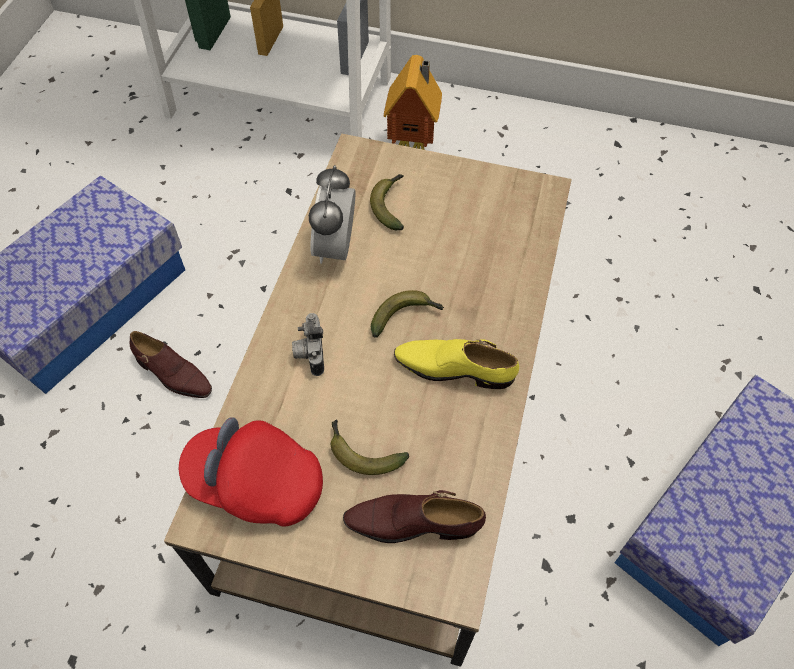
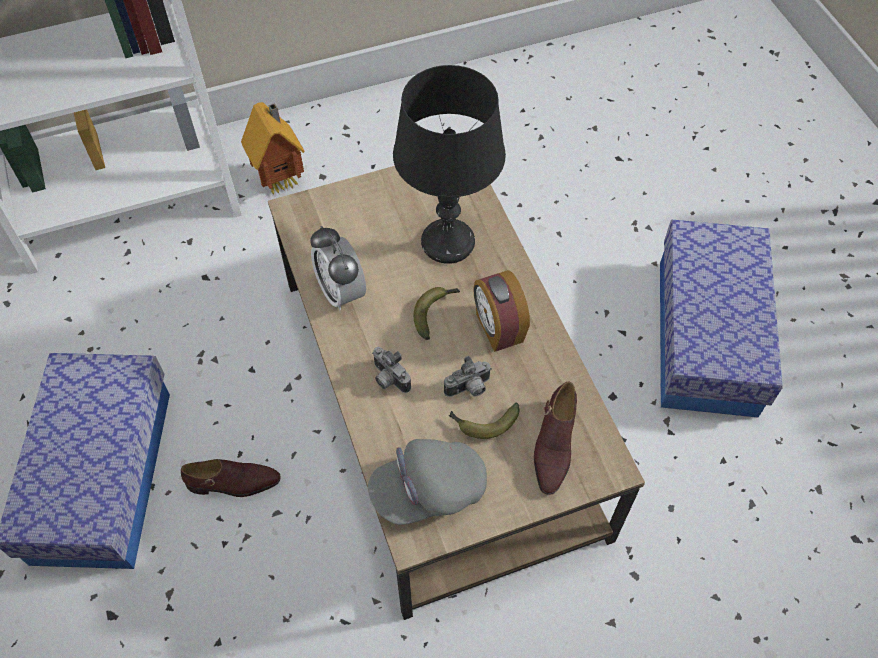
camera: 35 degrees left, 0 degrees up
(255, 483) = (428, 491): red cap -> grey cap
(376, 410) = (469, 389): none -> camera
(390, 205) = (355, 236): banana -> none
(413, 522) = (553, 446): brown shoe -> brown shoe turned 45 degrees counterclockwise
(454, 368) = (498, 328): yellow shoe -> alarm clock
(472, 257) = (447, 242): none -> black table lamp

